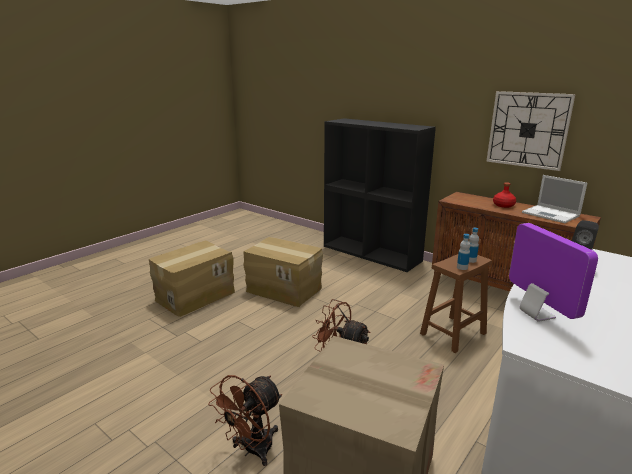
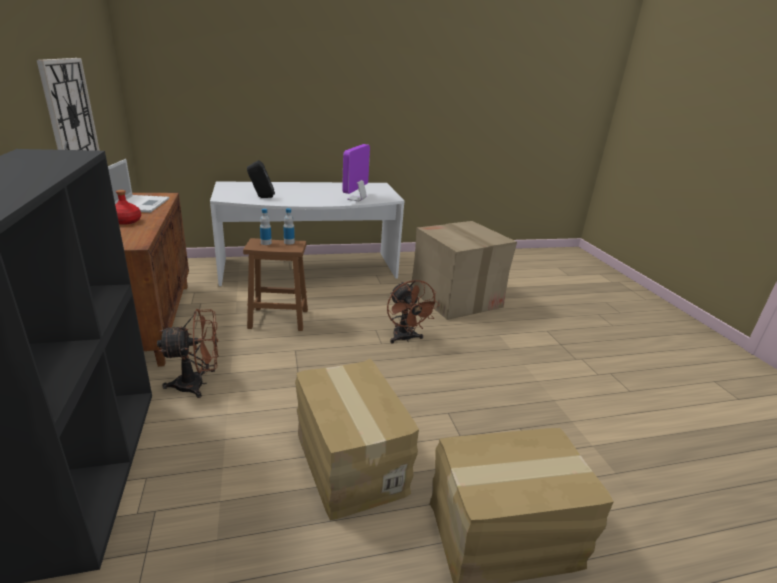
camera: 145 degrees left, 5 degrees up
(252, 450) = (509, 329): brown fan -> brown fan (198, 384)

